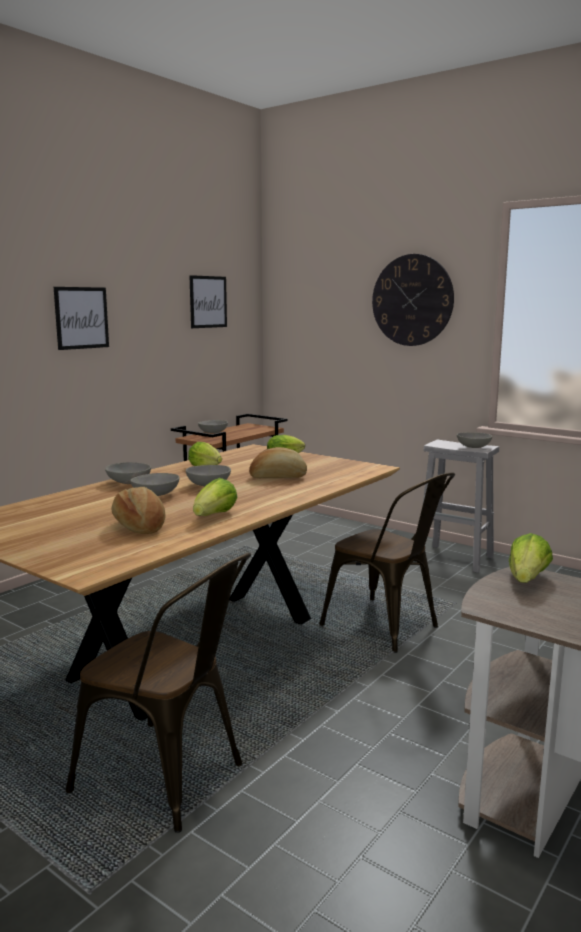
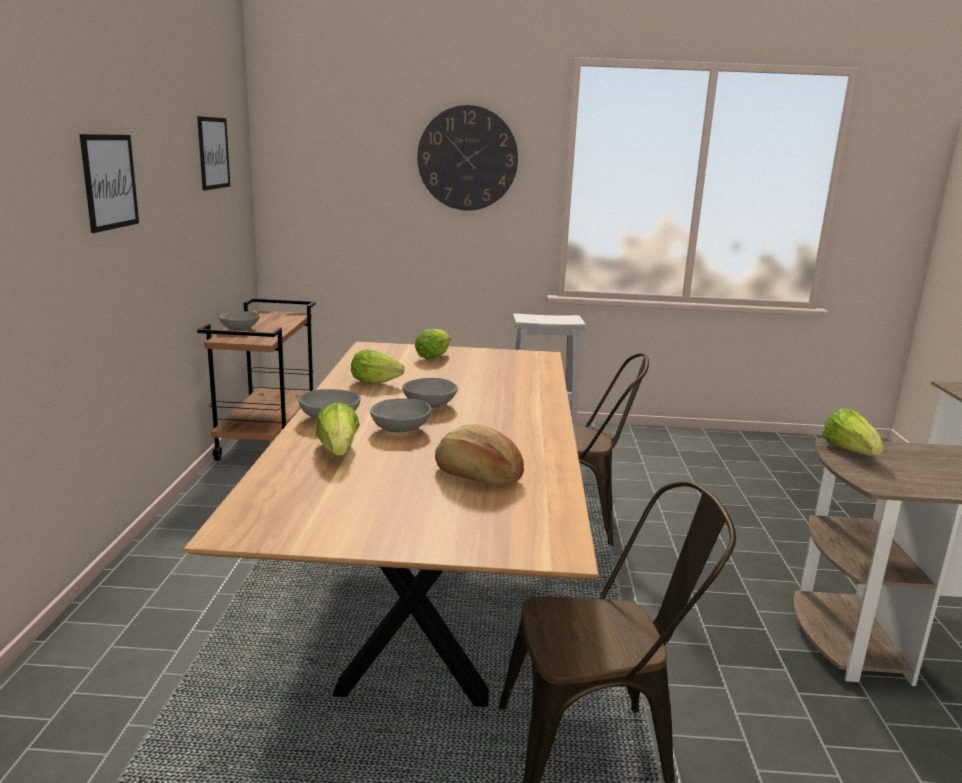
camera: 35 degrees left, 5 degrees up
(215, 516) = (523, 443): lettuce -> lettuce (338, 451)
(278, 477) = (479, 382): bread -> none
(473, 447) = (562, 319): grey bowl -> none

